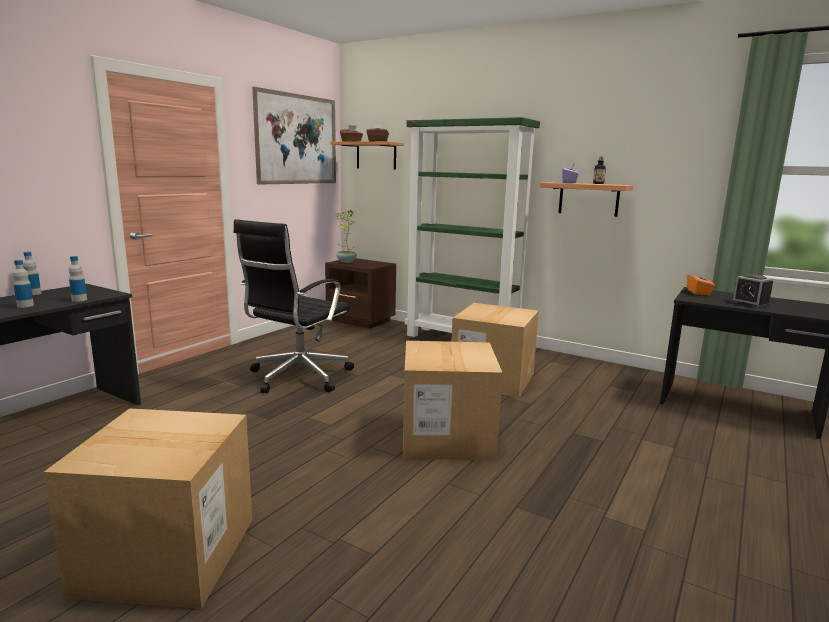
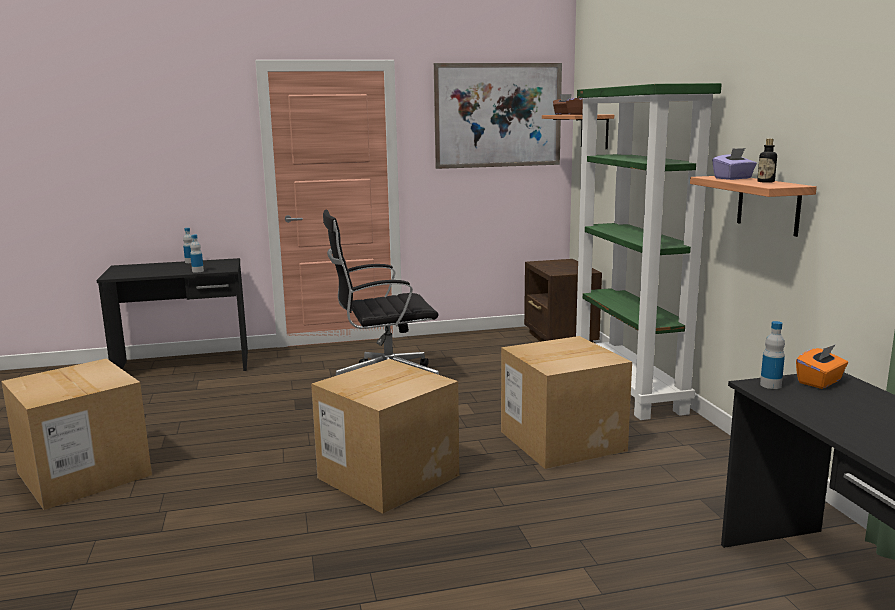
camera: 45 degrees right, 0 degrees up
(25, 305) = (162, 271): bottle -> bottle (770, 385)
(346, 261) = (550, 263): potted plant -> none
(750, 303) = (844, 416): alarm clock -> none

